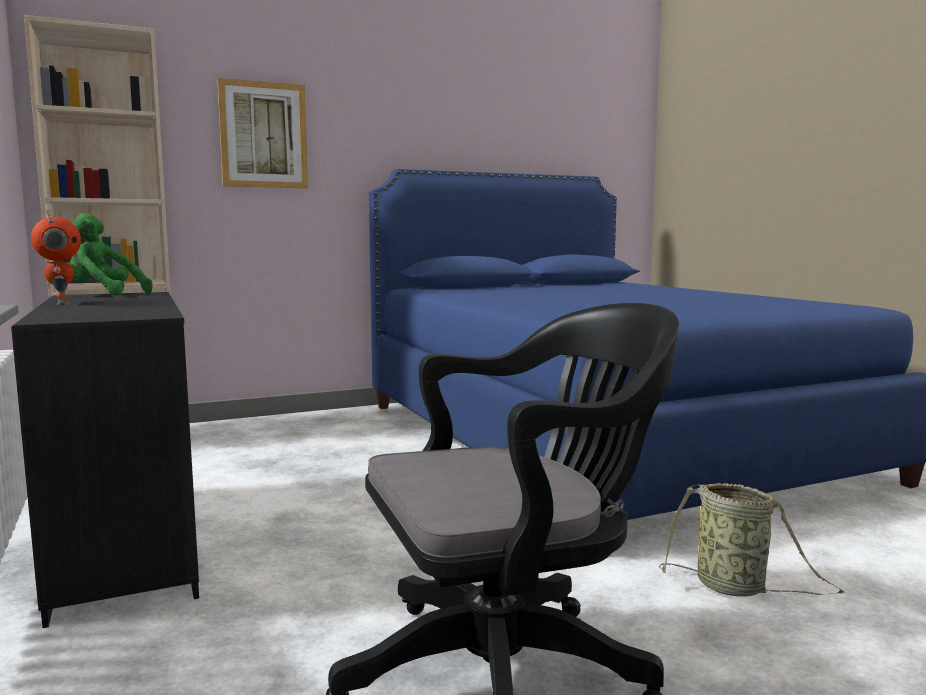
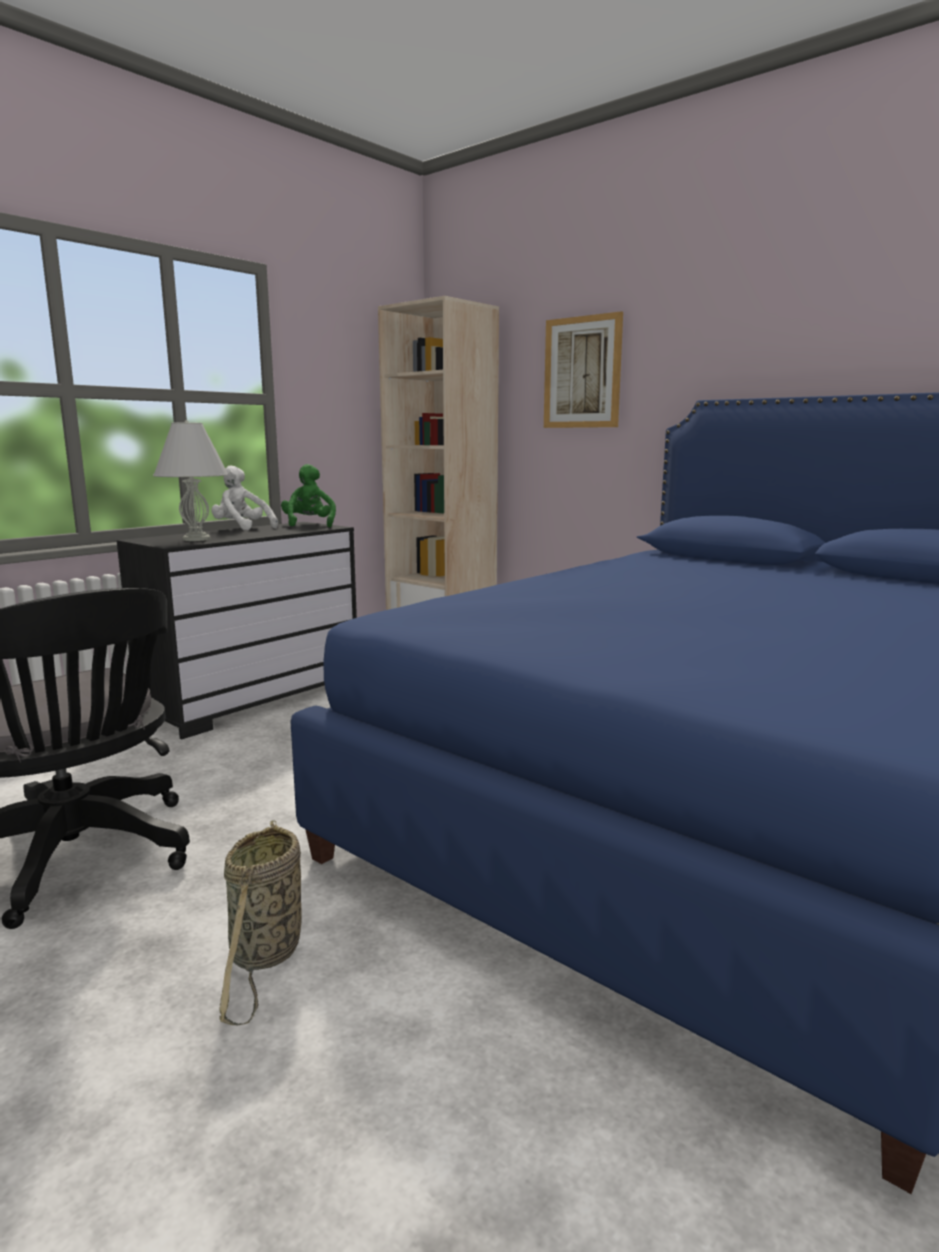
camera: 65 degrees right, 5 degrees up
(61, 303) = (242, 529): toy robot -> white plush toy
(125, 311) = (197, 539): none -> white table lamp

